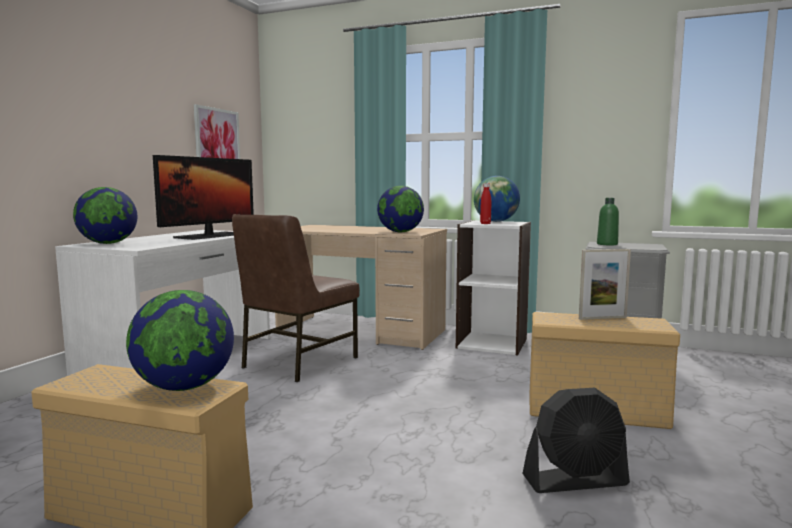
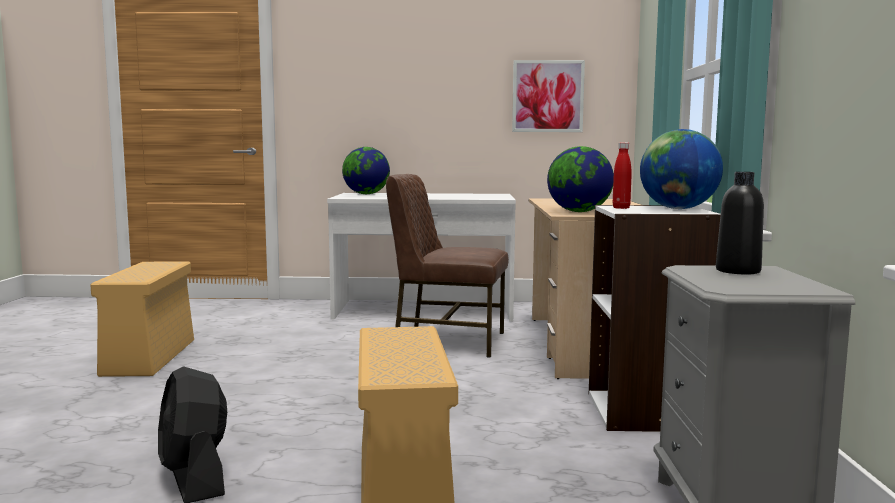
camera: 70 degrees right, 0 degrees up
(184, 387) = (138, 276): globe -> none
(210, 236) = (449, 197): monitor -> none
(602, 318) = (420, 352): picture frame -> none
(607, 244) = (738, 271): green bottle -> black bottle

